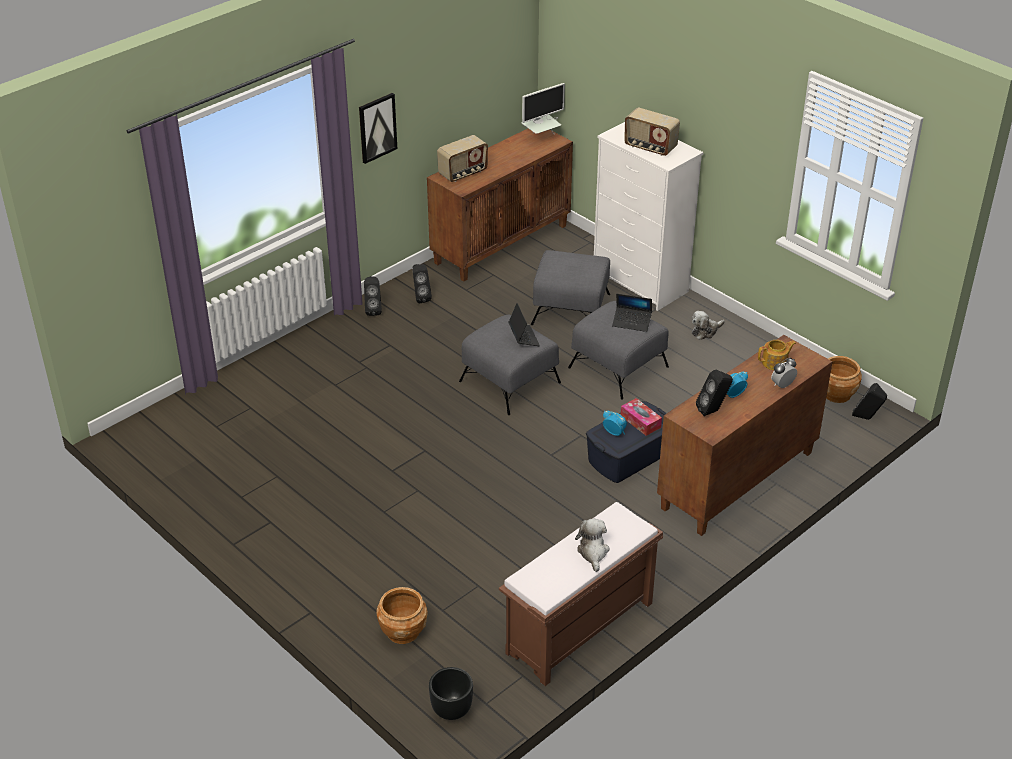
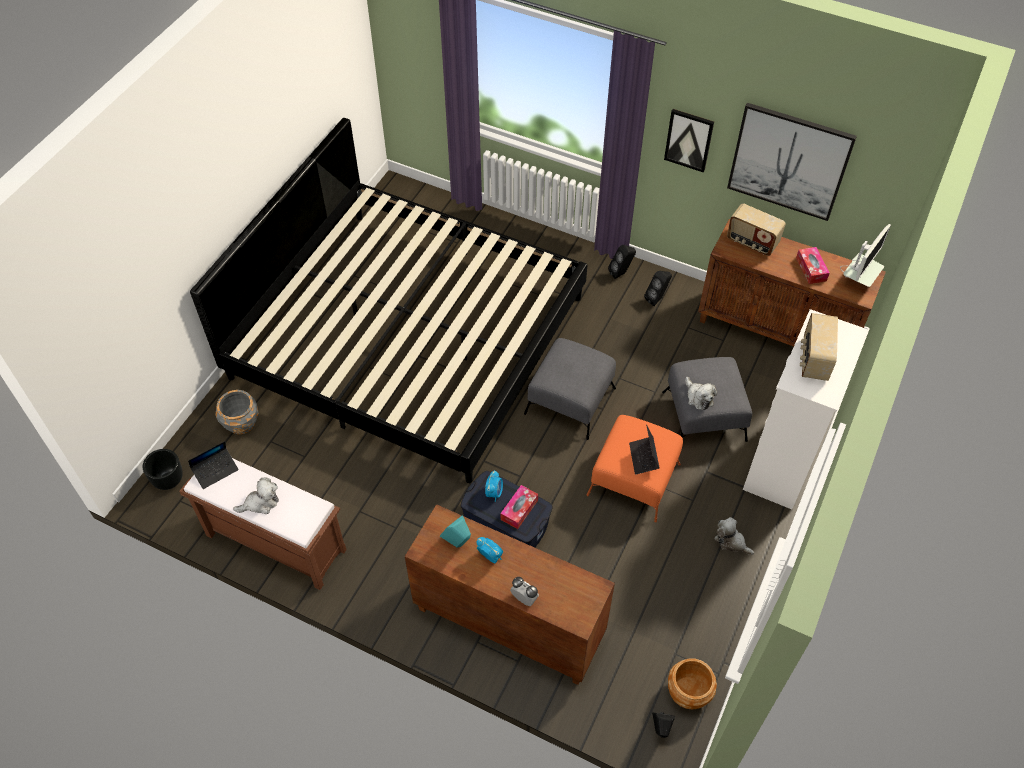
camera: 70 degrees right, 15 degrees up
(359, 472) = (408, 336): none -> bed
(402, 631) = (241, 423): brown planter -> grey planter
(451, 84) = (789, 161): none -> picture
(513, 155) = (811, 269): none -> tissue box
(523, 337) = (577, 378): laptop -> laptop (215, 470)
(541, 138) = (857, 282): monitor -> monitor turned 90 degrees counterclockwise
(582, 277) = (698, 397): none -> plush toy
(618, 367) = (633, 480): grey ottoman -> orange ottoman
(713, 411) = (458, 544): black speaker -> turquoise speaker
(775, 362) = (560, 584): teapot -> none

